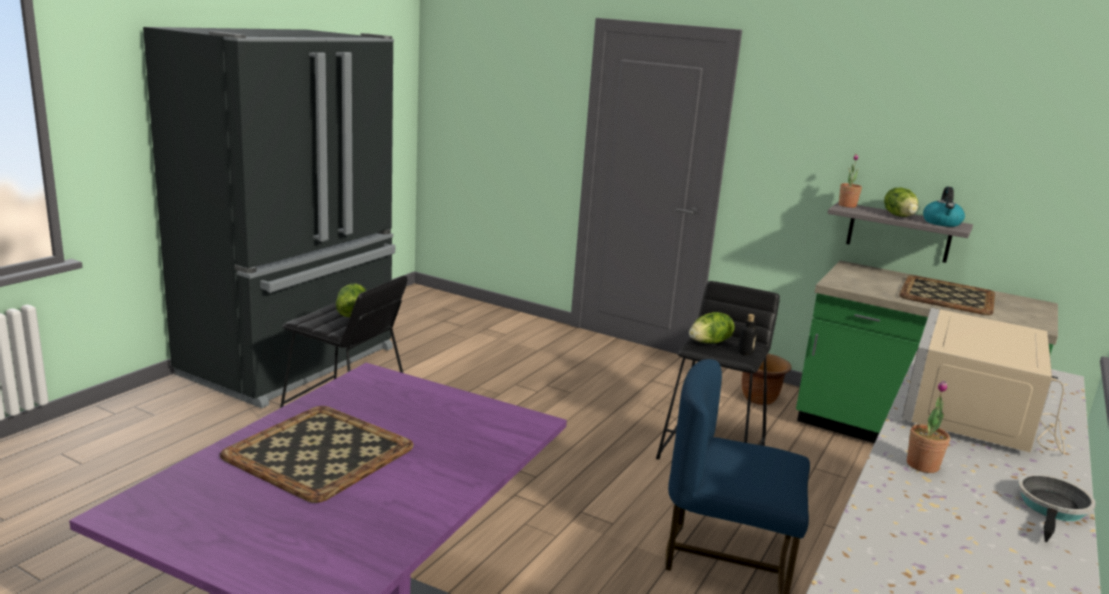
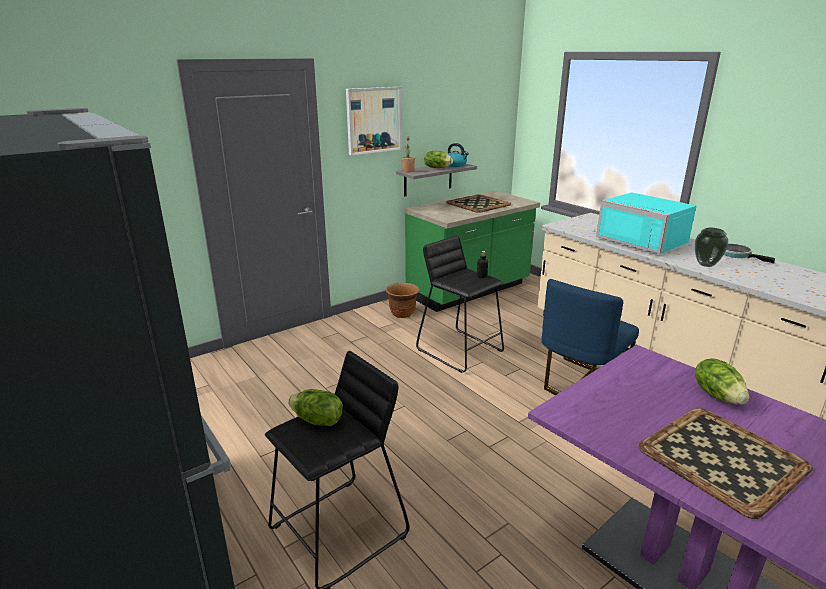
camera: 65 degrees left, 5 degrees up
(710, 342) = (462, 281): lettuce -> lettuce (718, 395)
(814, 121) = (373, 120): none -> picture
(922, 465) = (705, 265): potted plant -> vase
(980, 417) = (644, 241): beige microwave -> turquoise microwave

